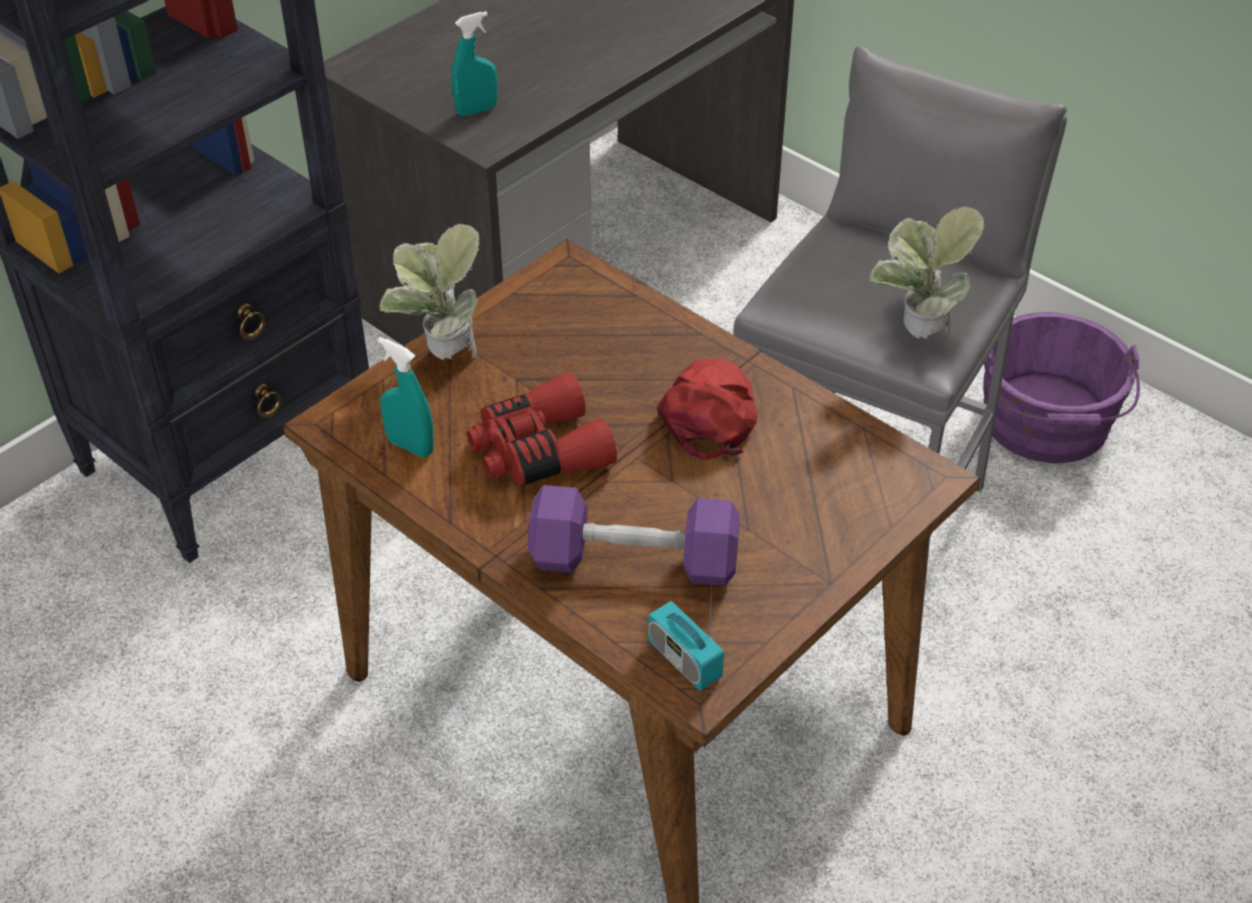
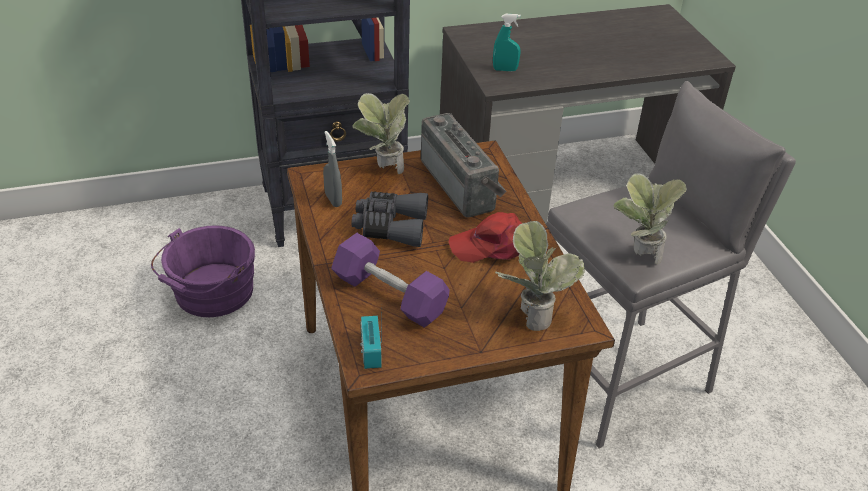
camera: 30 degrees right, 5 degrees down
(410, 446) = (333, 200): turquoise spray bottle -> grey spray bottle
(538, 451) = (390, 227): red binoculars -> grey binoculars
(582, 333) = (462, 184): none -> radio
(709, 413) = (492, 246): red cap -> red cap turned 135 degrees counterclockwise
(848, 493) = (531, 314): none -> potted plant
(1046, 425) = (778, 377): purple bucket -> purple bucket (211, 293)

